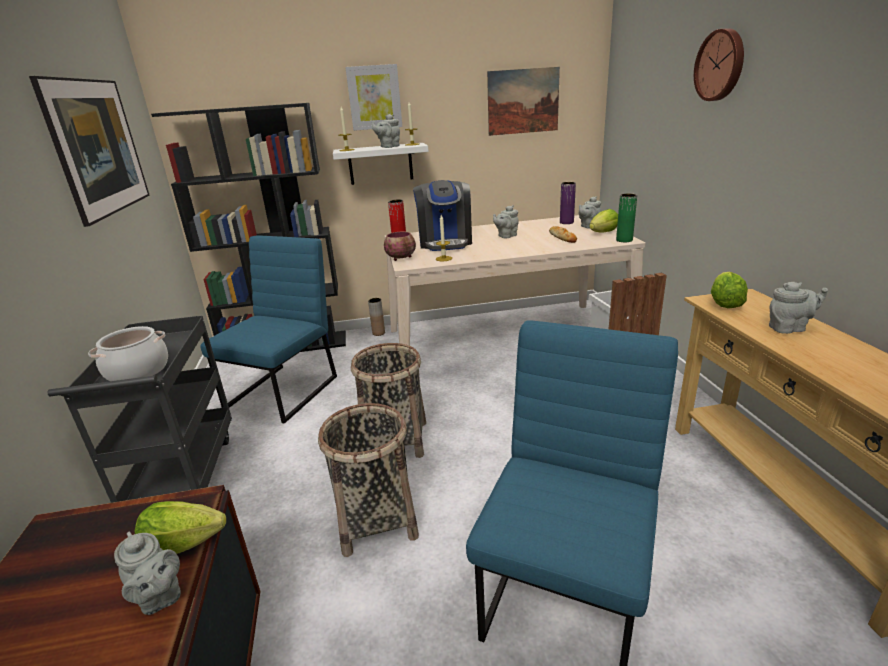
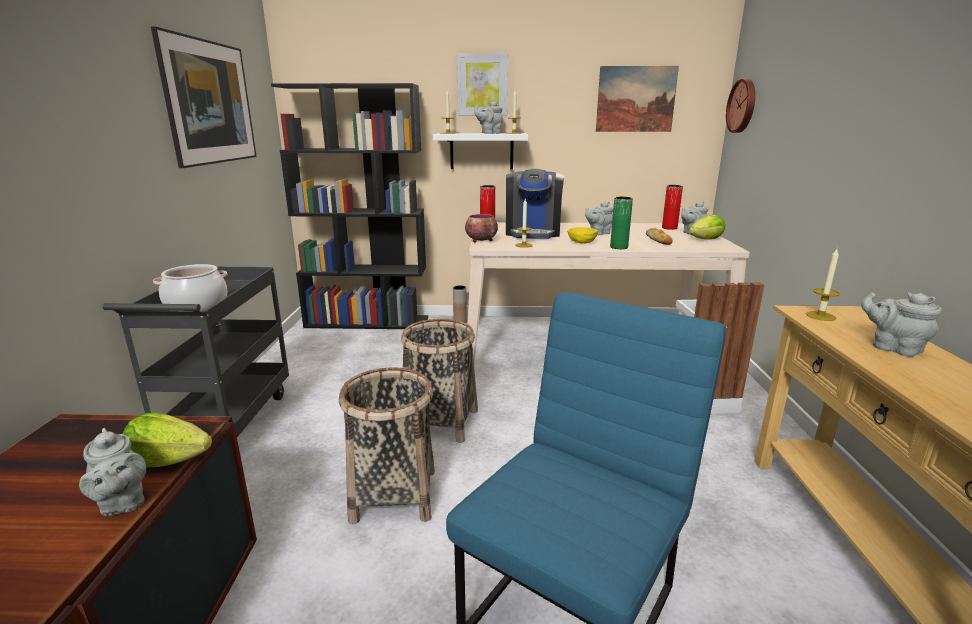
camera: 10 degrees right, 5 degrees down
(285, 391) = (351, 361): blue chair -> none
(496, 249) = (582, 242): none -> yellow bowl
(566, 222) = (669, 228): purple vase -> red vase
(624, 240) = (726, 248): green vase -> green vase (619, 247)
(721, 65) = (847, 56): wall clock -> wall clock (743, 106)
(724, 303) = (820, 316): lettuce -> candle
(789, 328) = (892, 348): grey teapot -> grey teapot turned 135 degrees counterclockwise

